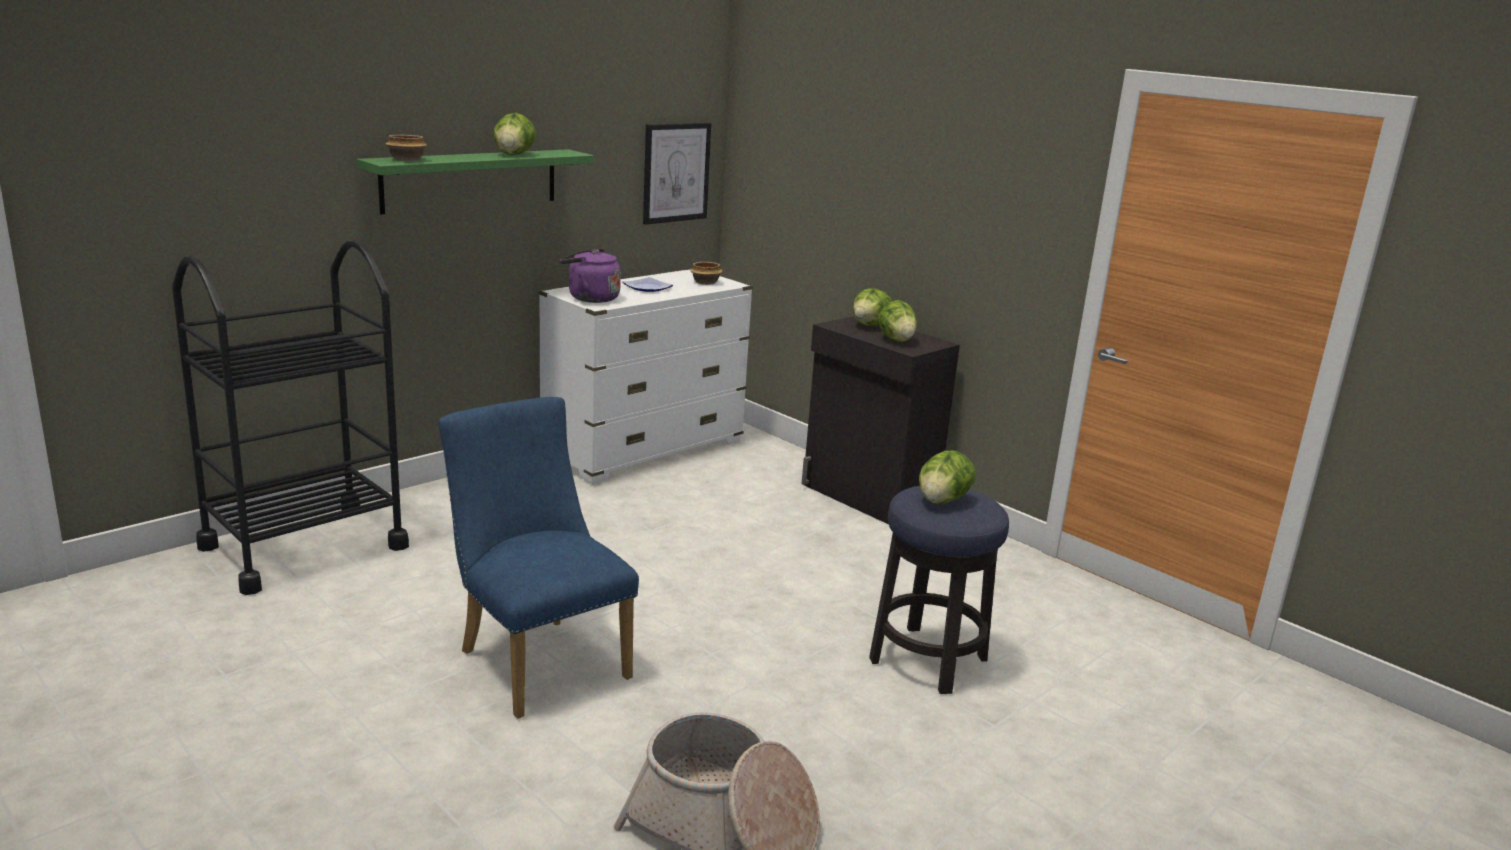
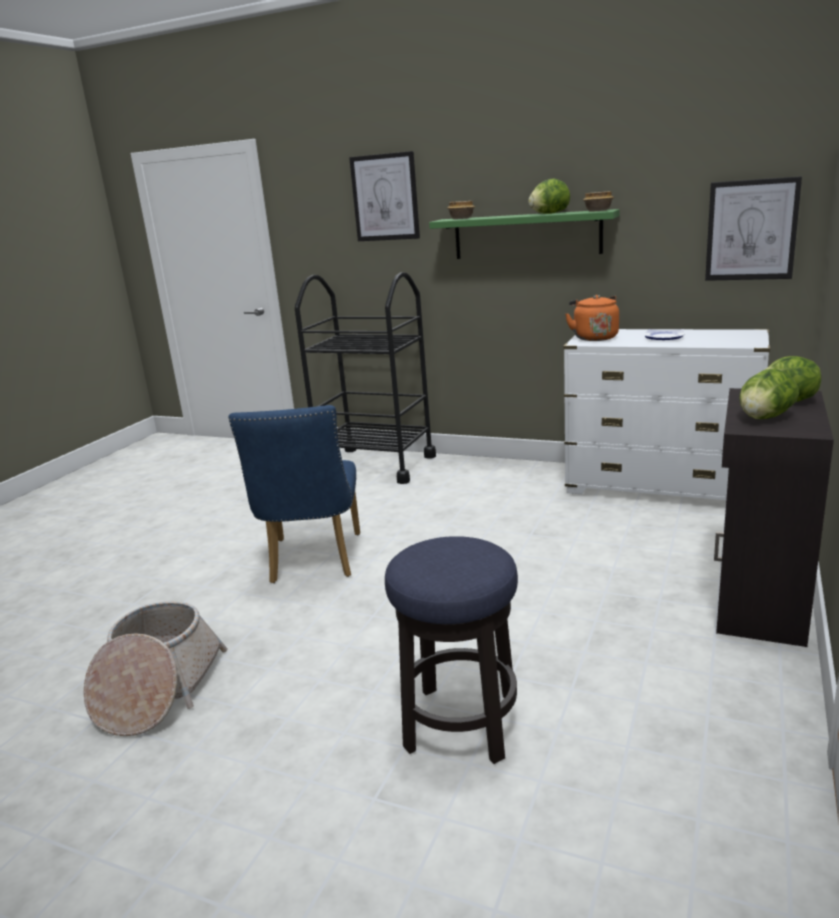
camera: 70 degrees right, 0 degrees up
(264, 124) = (385, 197): none -> picture
(537, 659) = (313, 562): blue chair -> blue chair turned 150 degrees clockwise
(590, 298) = (594, 337): purple kettle -> orange kettle
(705, 283) = (730, 340): bowl -> bowl (597, 211)
(942, 501) = (447, 555): lettuce -> none

